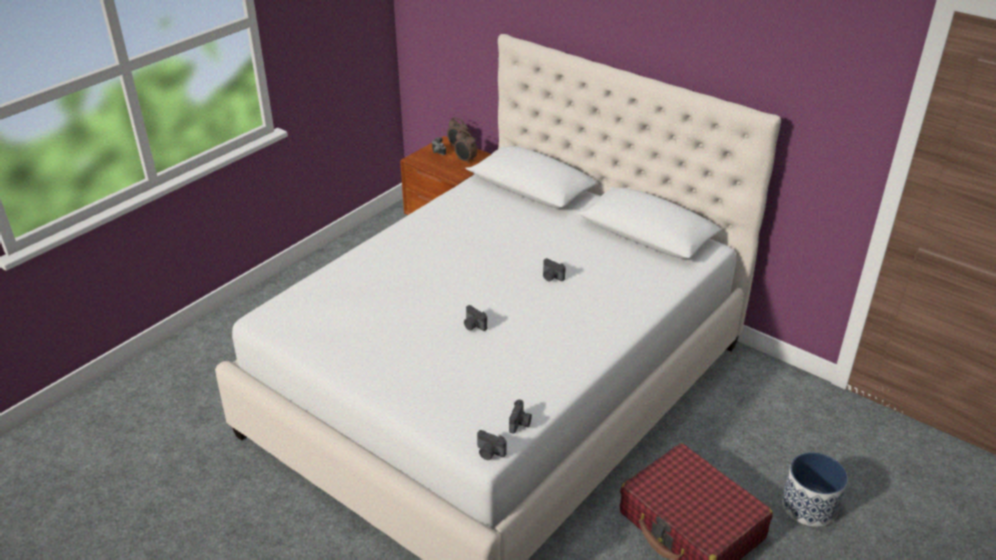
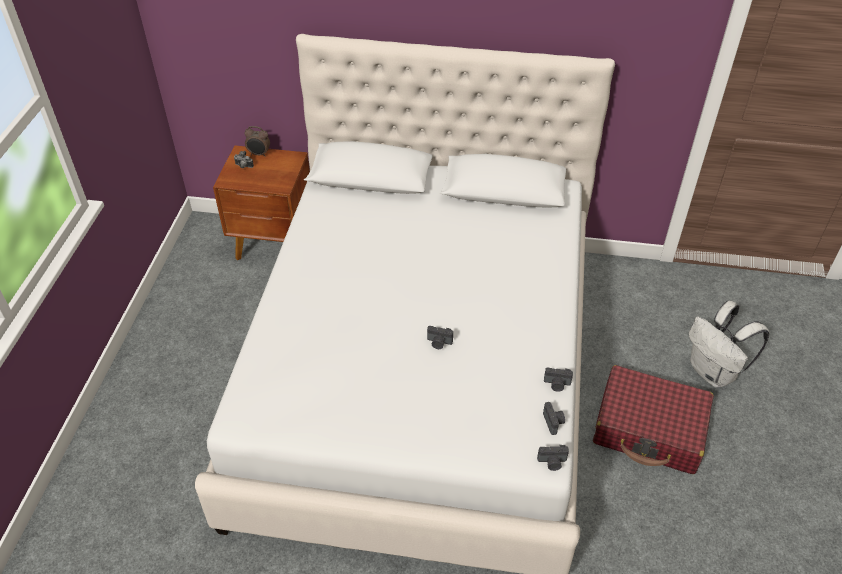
camera: 30 degrees left, 10 degrees up
(465, 161) = (278, 167): alarm clock -> none
(551, 277) = (464, 266): camera -> camera (557, 384)
(809, 506) = (714, 372): planter -> white backpack

